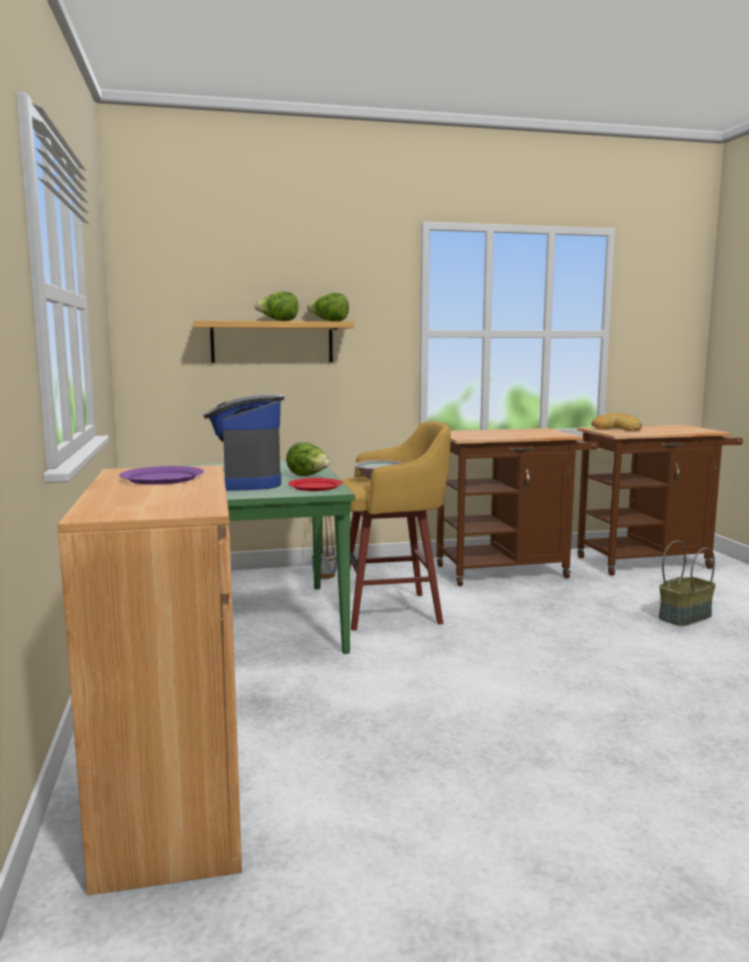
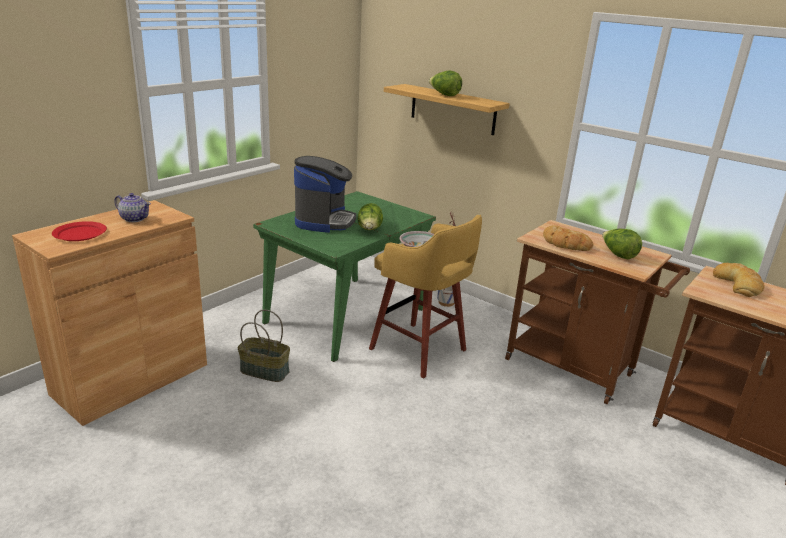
camera: 50 degrees right, 15 degrees up
(161, 478) = (134, 218): purple plate -> teapot
(244, 482) = (324, 221): coffee machine -> coffee machine turned 150 degrees clockwise
(315, 487) = (340, 241): red plate -> red plate (80, 233)
(329, 321) = (487, 101): lettuce -> lettuce (618, 255)
(489, 435) = (565, 243): none -> bread
(684, 616) = (607, 497): basket -> basket (265, 371)

